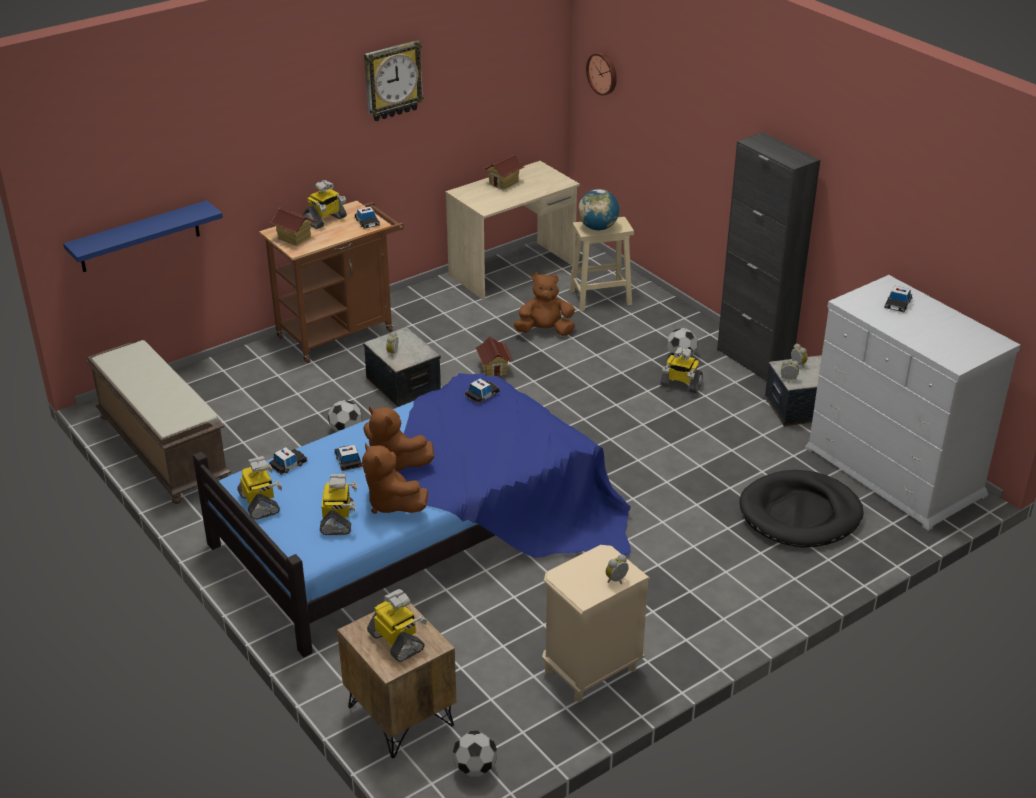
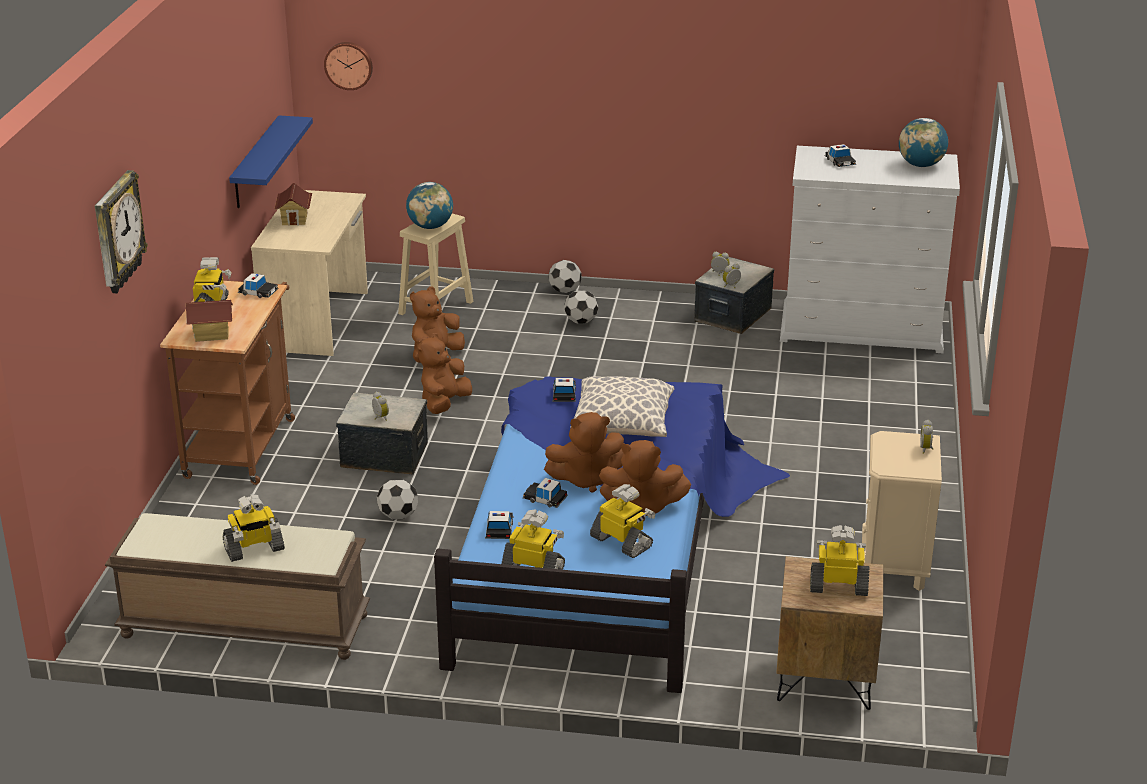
camera: 45 degrees left, 5 degrees down
(139, 237) = (89, 387): blue shelf -> blue shelf (256, 163)
(392, 80) = (208, 122): wall clock -> wall clock (117, 233)
(475, 768) = (933, 675): football -> football (565, 291)
(479, 438) = (623, 425): none -> pillow
(494, 369) = (444, 404): toy house -> brown plush toy
(680, 384) = (616, 342): toy robot -> toy robot (254, 549)
(754, 360) = (641, 299): black cabinet -> none
(800, 514) = (850, 386): black dog bed -> none
(965, 339) = (921, 165): none -> globe

